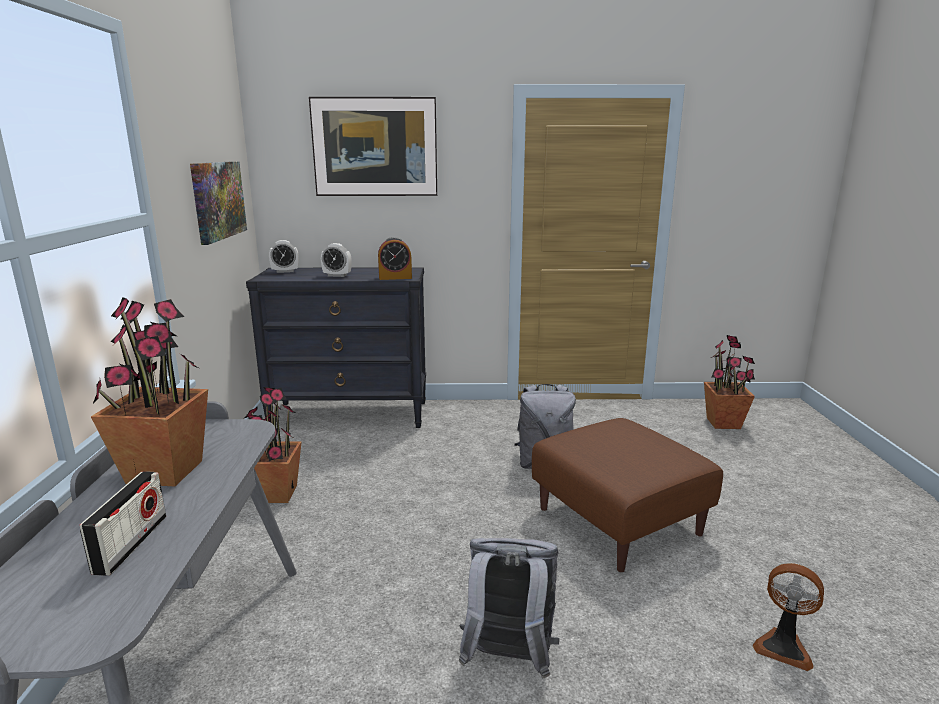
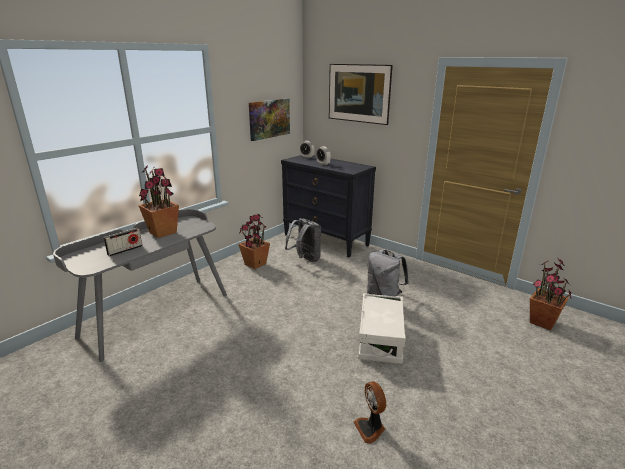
camera: 40 degrees right, 5 degrees up
(395, 277) = (346, 170): alarm clock -> none
(508, 659) = (253, 361): grey backpack -> grey backpack (305, 259)
(619, 521) = (380, 339): brown ottoman -> white storage box

